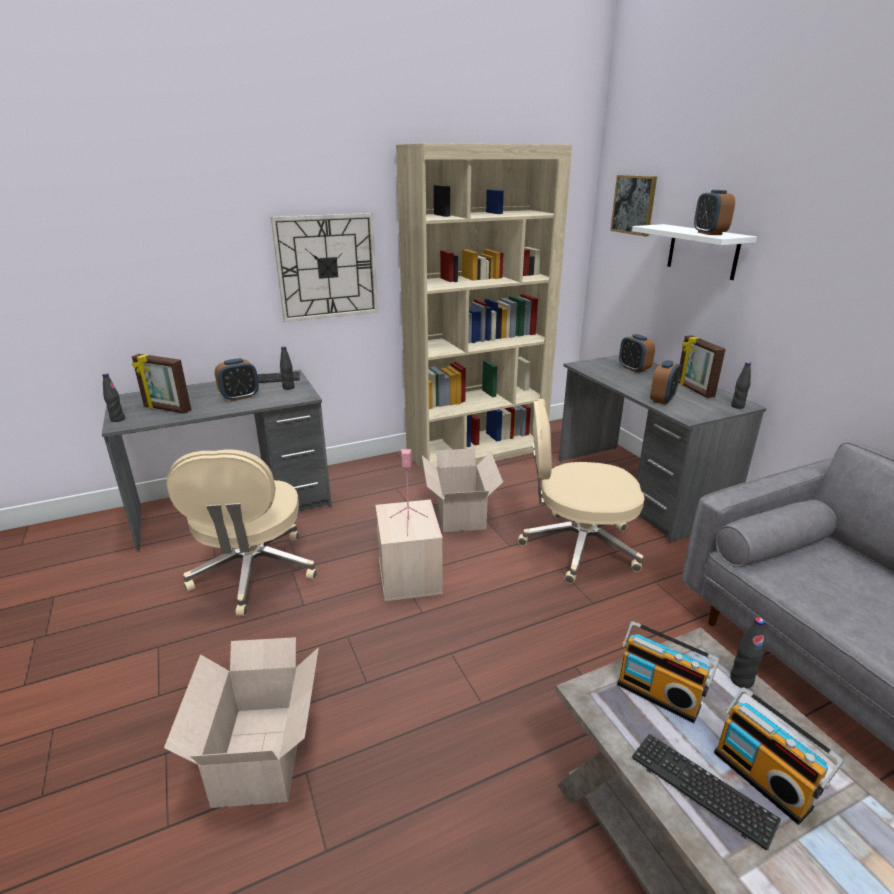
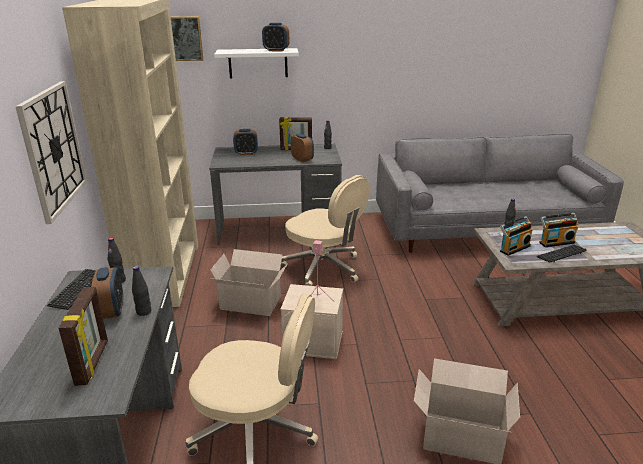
camera: 70 degrees left, 0 degrees up
(117, 419) = (86, 403): black bottle -> black bottle (144, 312)
(166, 409) = (93, 363): picture frame -> picture frame turned 45 degrees counterclockwise
(577, 546) = (324, 268): beige office chair -> beige office chair turned 75 degrees counterclockwise

